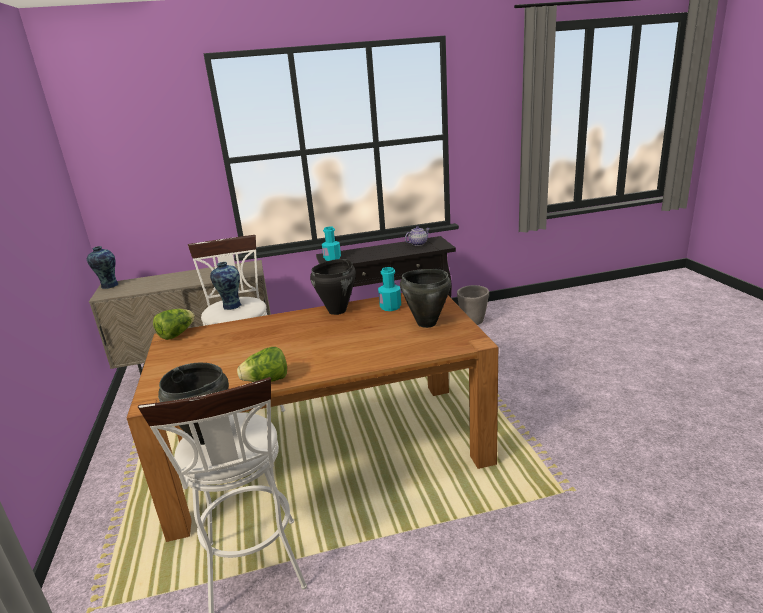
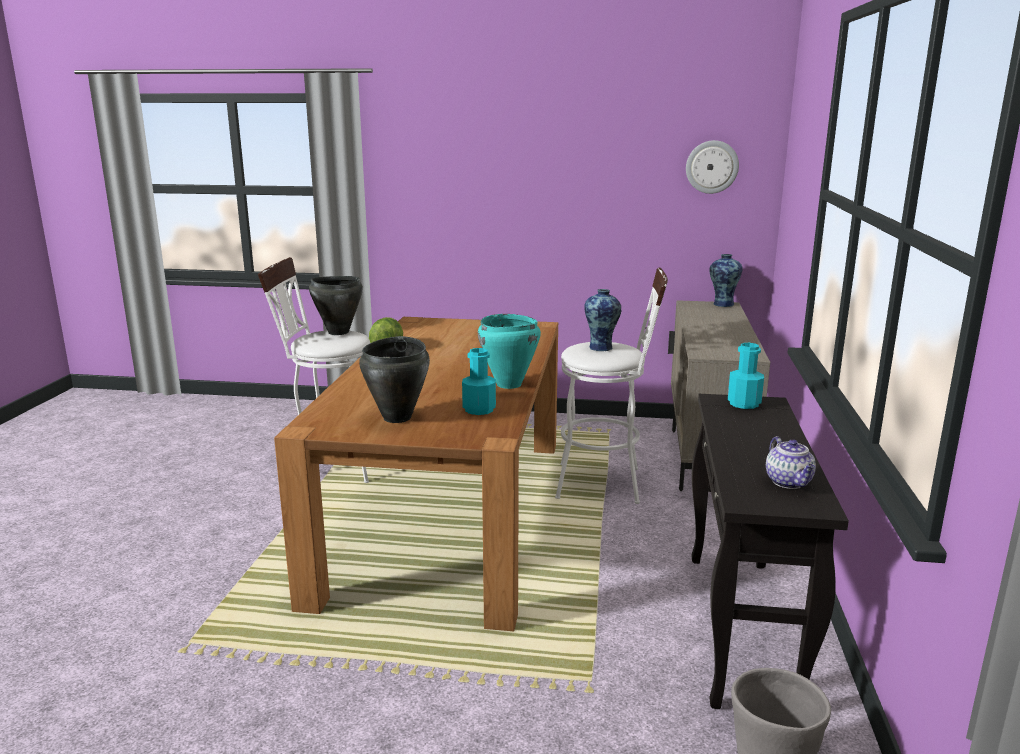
camera: 110 degrees right, 5 degrees down
(54, 183) = (712, 167): none -> wall clock
(177, 334) = (542, 327): lettuce -> none
(337, 311) = (508, 385): black cooking pot -> turquoise cooking pot

